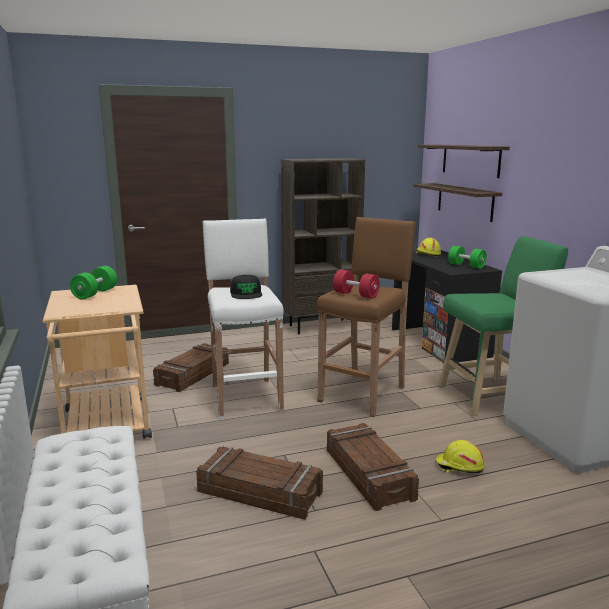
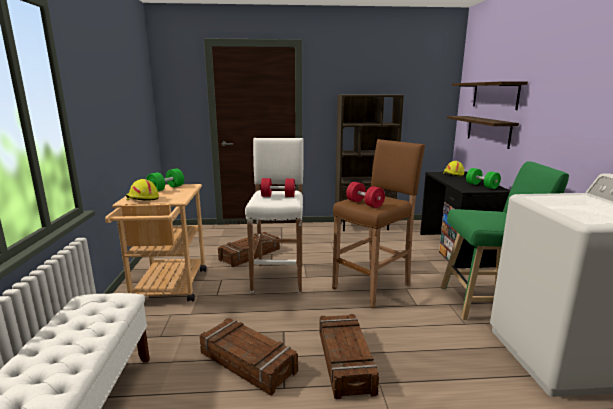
camera: 15 degrees right, 0 degrees up
(246, 293) = (278, 196): black cap -> red dumbbell
(459, 466) = (431, 368): yellow hard hat -> yellow hard hat (142, 199)

